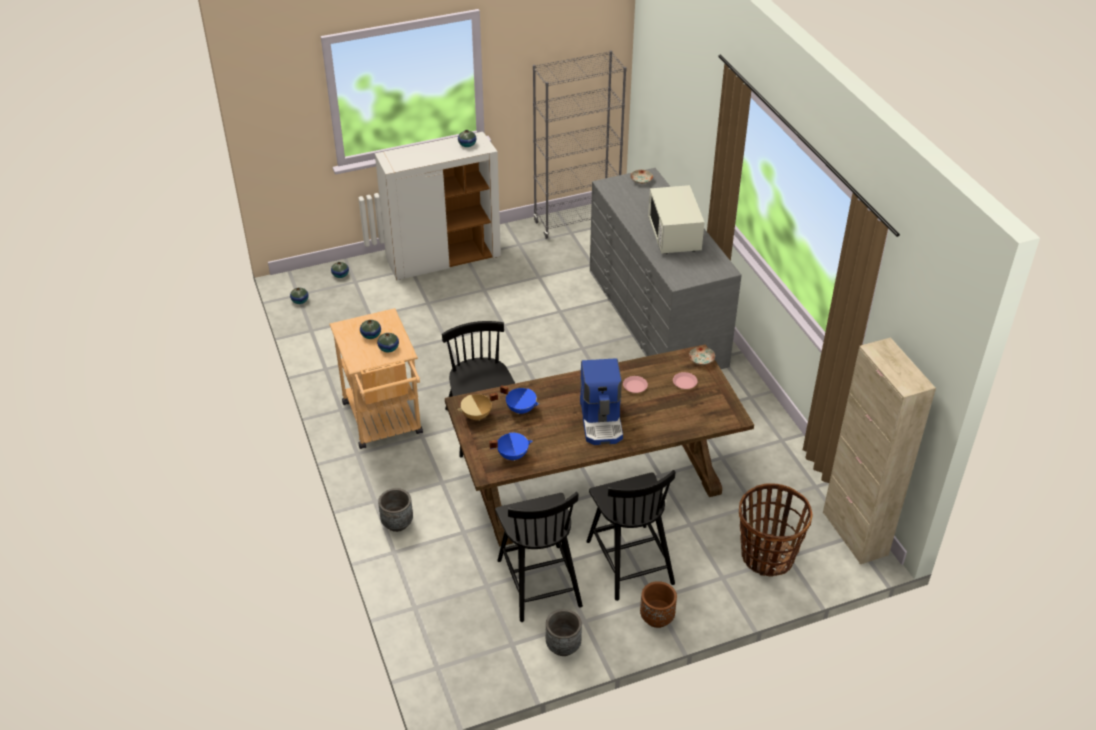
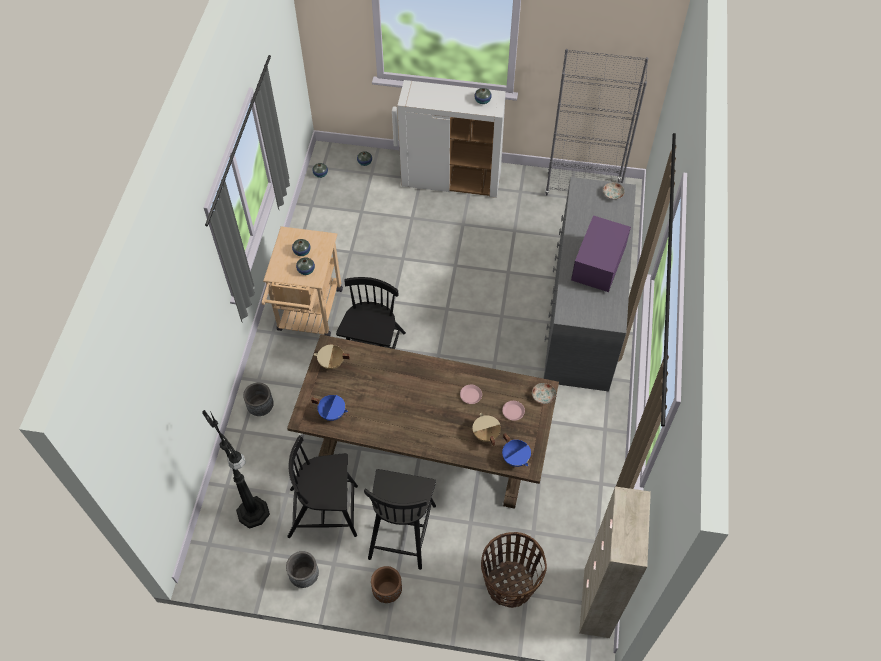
camera: 30 degrees right, 15 degrees up
(465, 618) = (254, 514): none -> black floor lamp
(521, 409) = (368, 373): blue cooking pot -> blue cooking pot (515, 458)
(539, 581) = (325, 511): black chair -> black chair turned 75 degrees clockwise
(602, 421) = (421, 415): coffee machine -> none
(674, 235) = (598, 265): white microwave -> purple microwave
(675, 410) = (485, 434): none -> beige cooking pot

